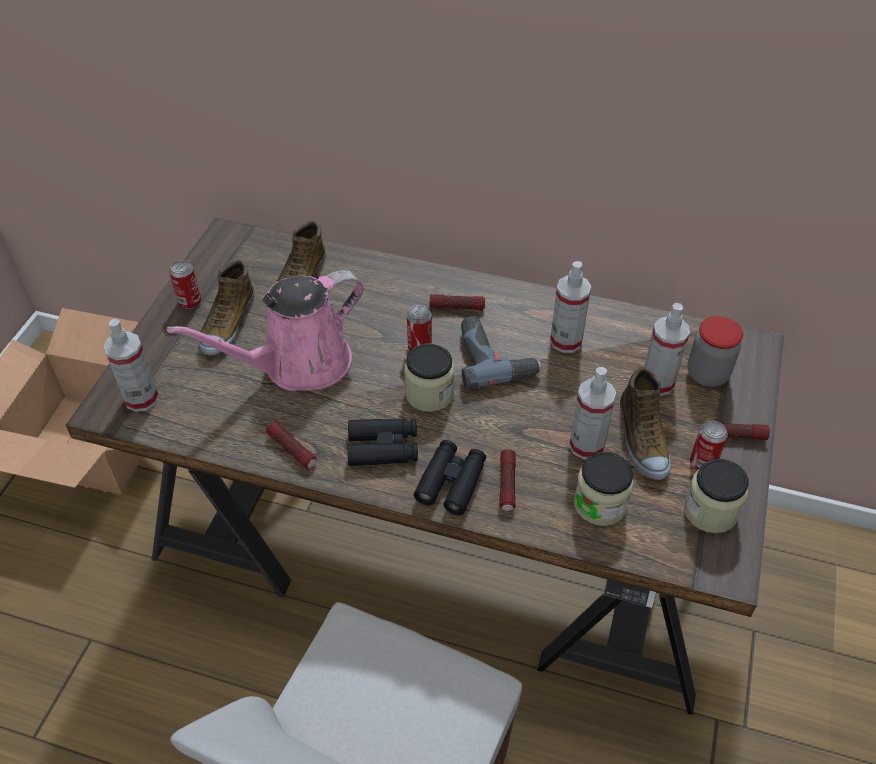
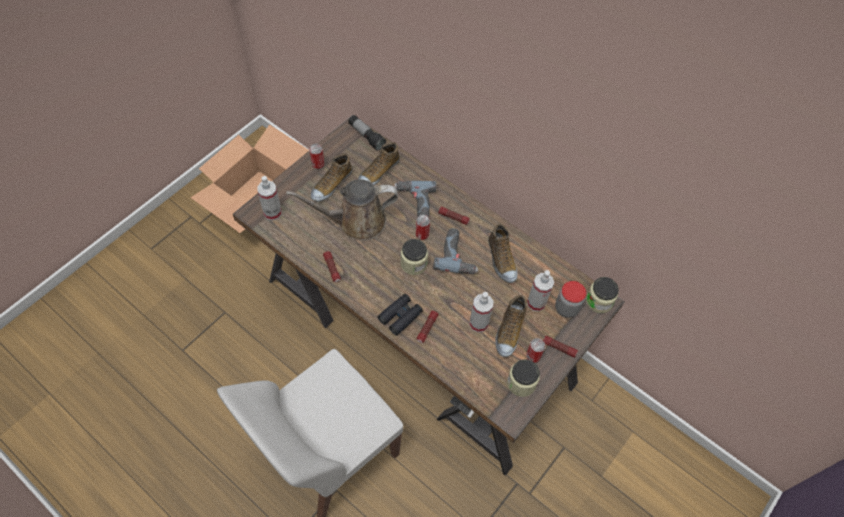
camera: 20 degrees right, 10 degrees up
(253, 239) = (366, 136): none -> flashlight
(298, 364) = (356, 222): pink watering can -> brown watering can
(382, 306) = (414, 203): none -> power drill
(383, 448) = (376, 285): black binoculars -> none
(566, 341) = (501, 260): spray bottle -> shoe
(600, 504) = (467, 357): jar -> jar (599, 301)

